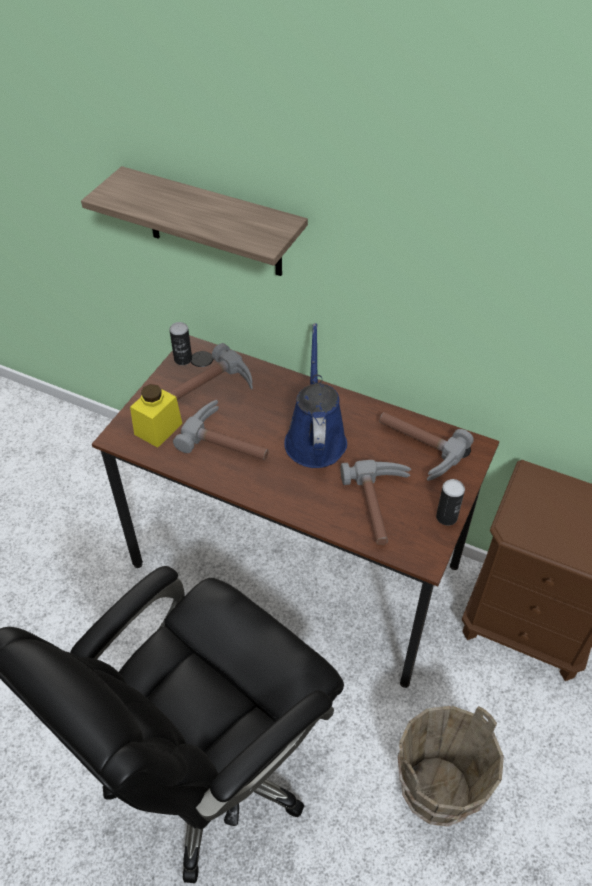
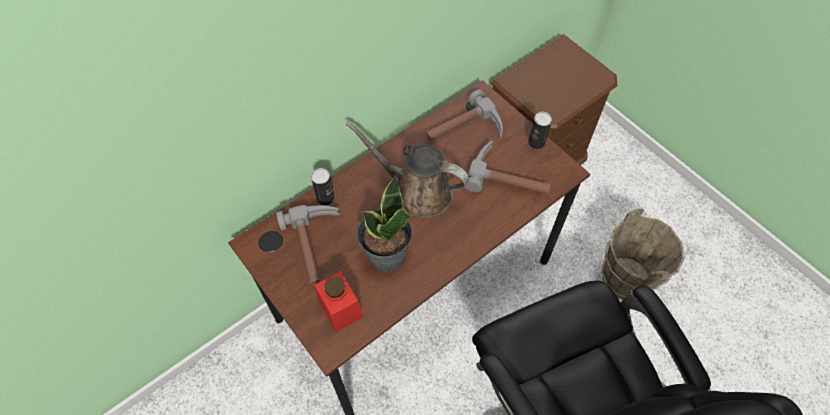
camera: 65 degrees left, 10 degrees up
(158, 429) = (340, 308): yellow jar -> red jar
(183, 359) = (262, 256): can -> can (325, 198)
(214, 224) = (221, 127): shelf -> none
(229, 440) = (386, 255): hammer -> potted plant
(315, 438) = (417, 191): blue watering can -> brown watering can

